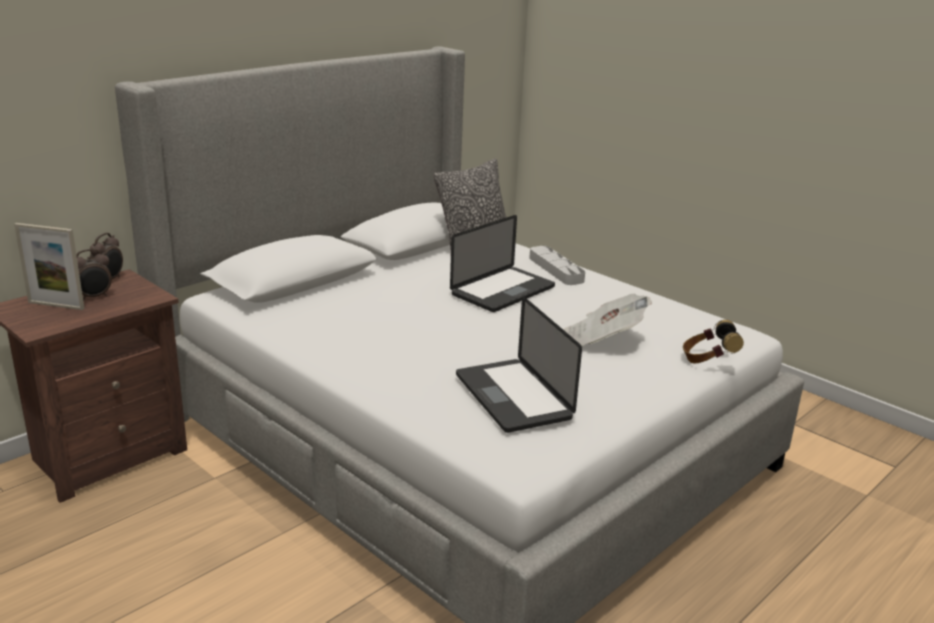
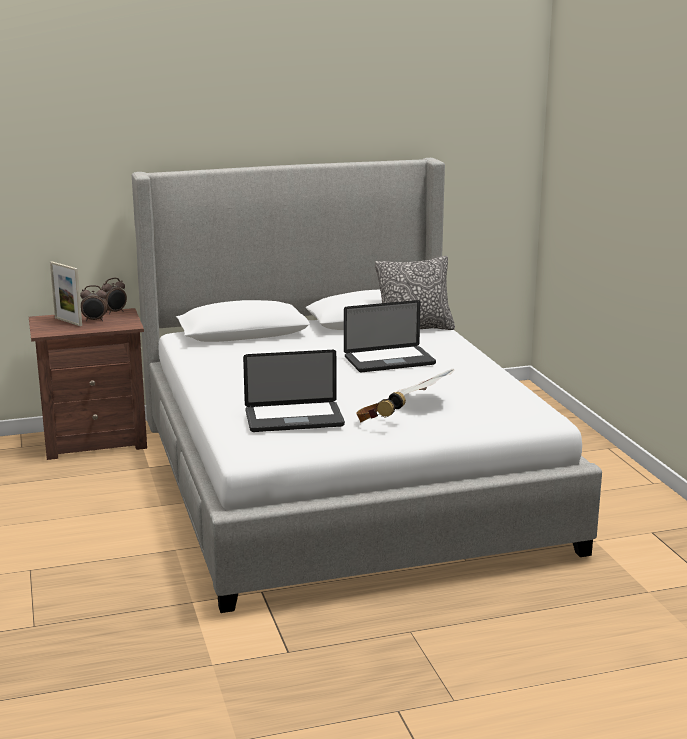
camera: 30 degrees right, 5 degrees down
(513, 397) = (294, 419): laptop -> laptop turned 105 degrees counterclockwise
(556, 269) = (458, 354): grey tray -> none
(707, 360) = (481, 427): headphones -> headphones (378, 424)

